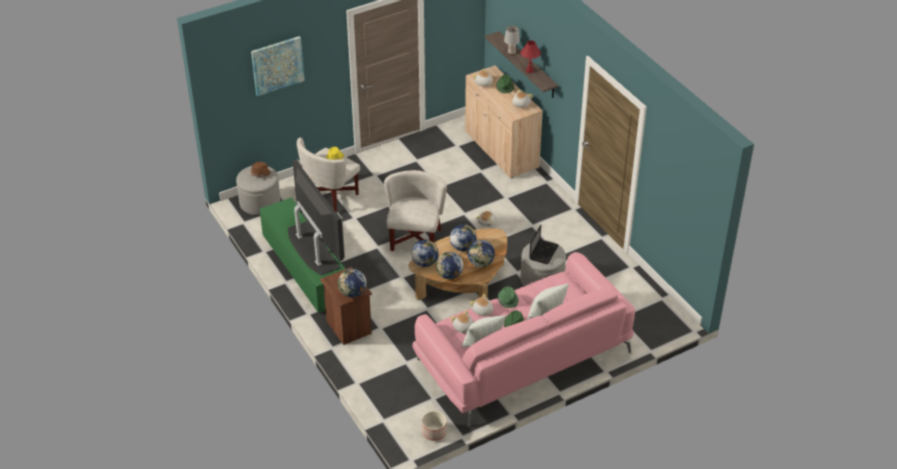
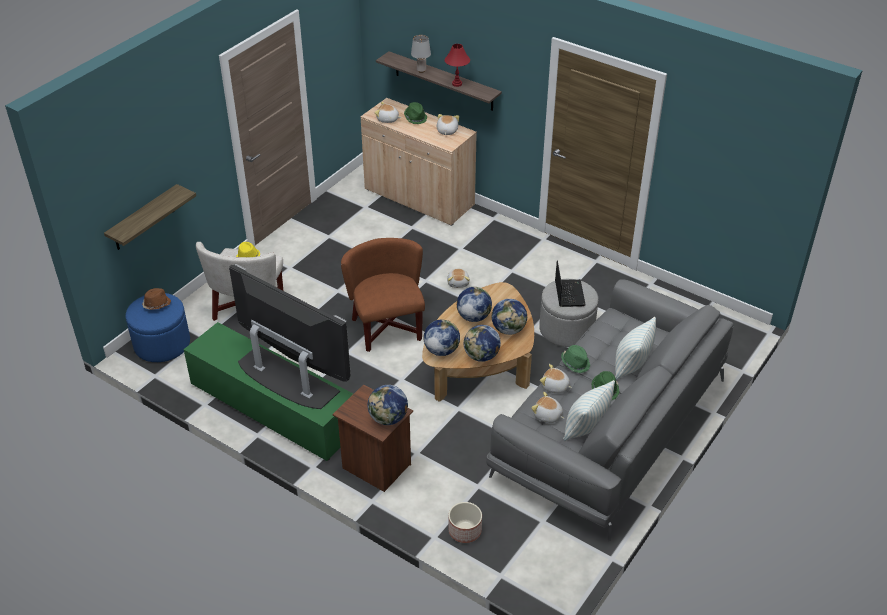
camera: 25 degrees left, 0 degrees up
(260, 202) = (162, 344): grey ottoman -> blue ottoman
(265, 111) = (143, 218): none -> shelf
(277, 65) = (149, 149): picture -> none
(415, 239) = (387, 328): white armchair -> brown armchair
(434, 432) = (574, 566): planter -> planter (465, 531)
(522, 356) = (609, 428): pink sofa -> grey sofa

